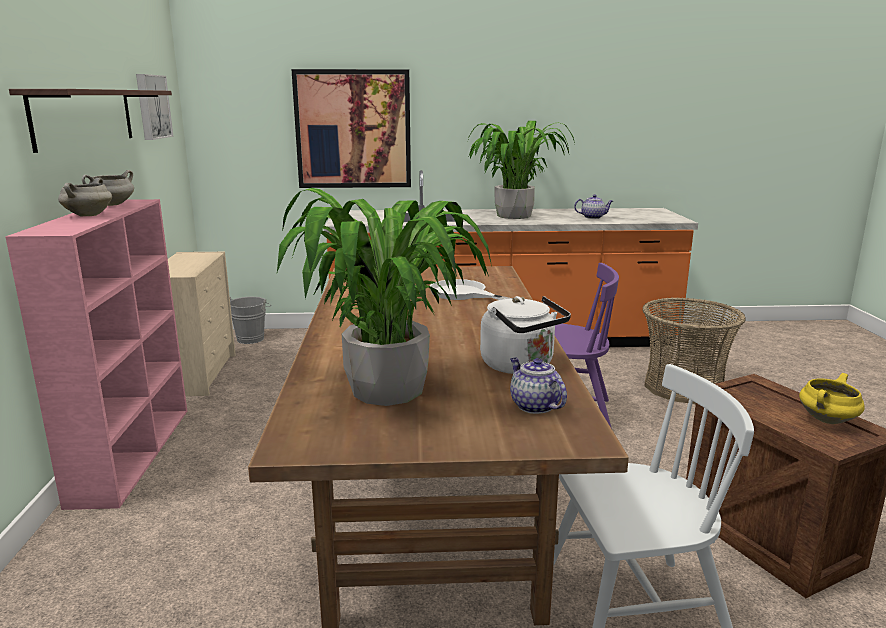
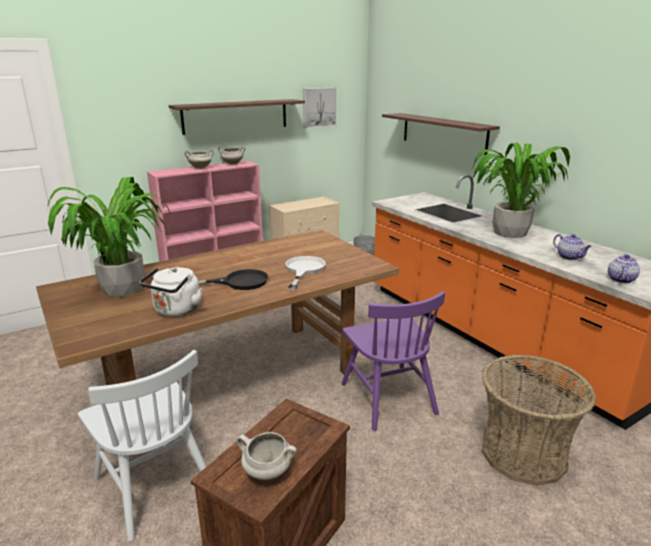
camera: 60 degrees right, 5 degrees up
(353, 129) = (443, 133): picture -> shelf
(462, 325) = (238, 282): none -> black frying pan
(534, 406) = (117, 325): teapot -> teapot (620, 279)
(827, 420) = (266, 472): yellow cooking pot -> white cooking pot

